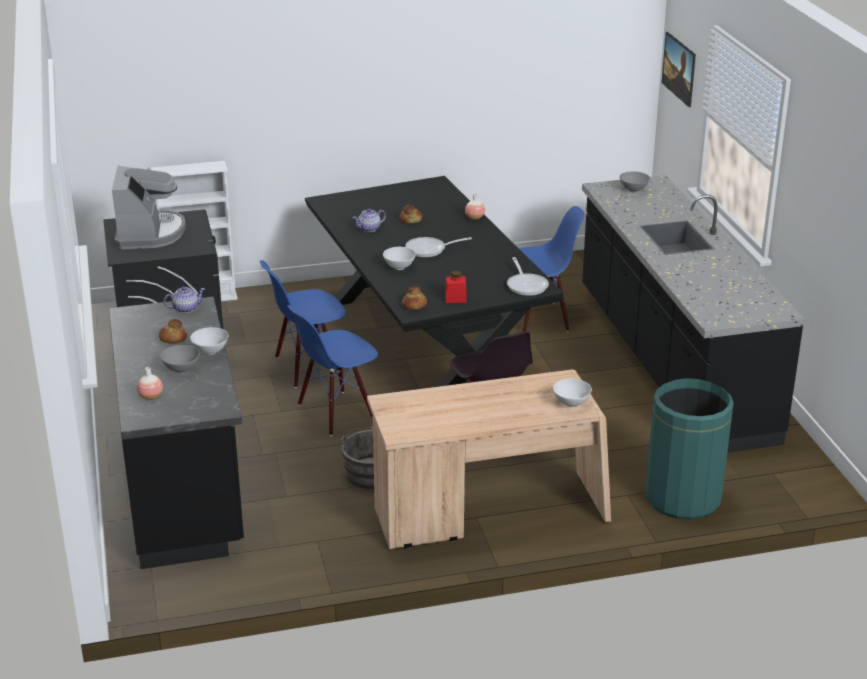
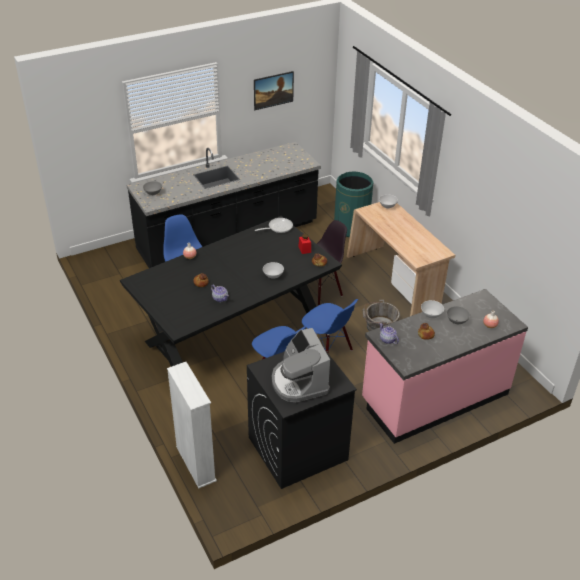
camera: 105 degrees left, 10 degrees up
(149, 233) = (299, 382): coffee machine -> coffee machine turned 90 degrees counterclockwise
(185, 490) = (434, 397): black counter -> pink counter
(429, 250) = (244, 268): frying pan -> none
(677, 81) = (83, 140): picture -> picture (273, 98)

